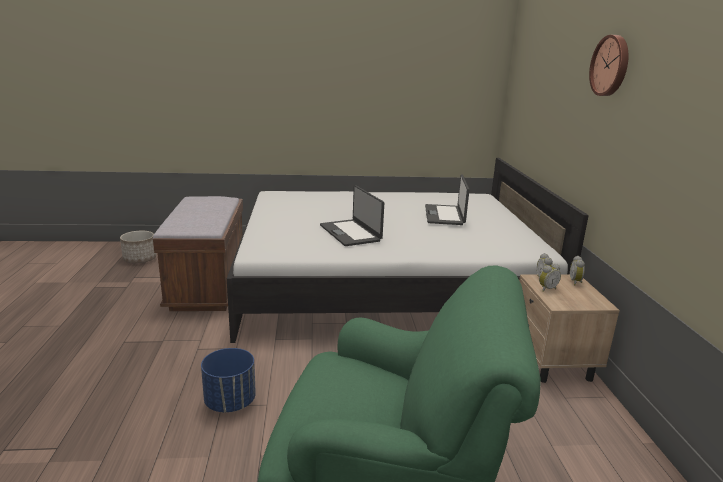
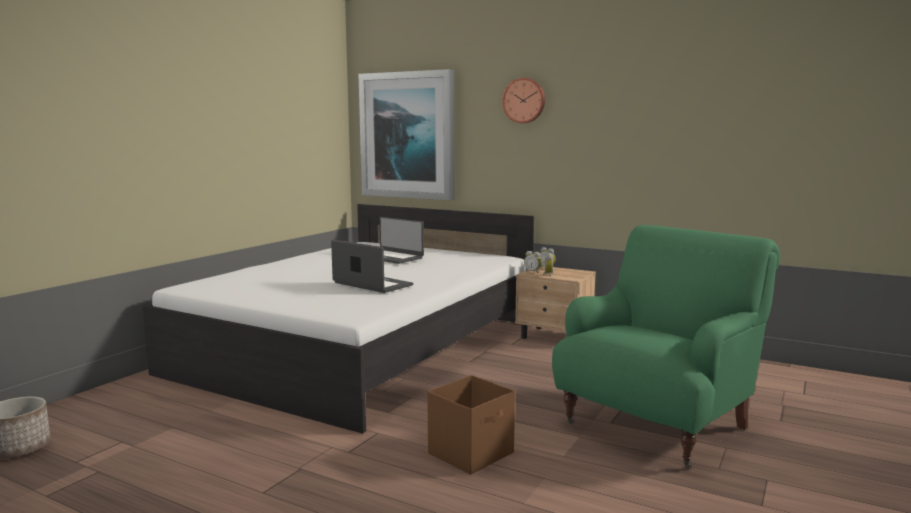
camera: 55 degrees left, 10 degrees down
(208, 285) = (202, 420): brown bench -> none
(230, 402) = (472, 453): blue planter -> brown storage box
(351, 233) = (371, 284): laptop -> laptop turned 150 degrees counterclockwise
(533, 95) = (408, 135): none -> picture

